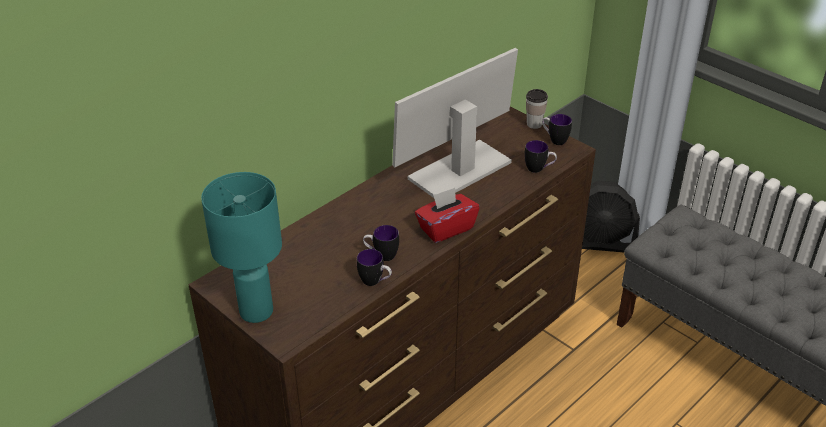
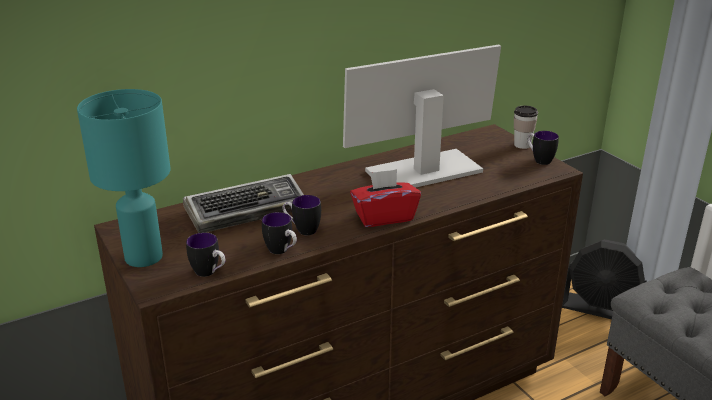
camera: 15 degrees right, 10 degrees down
(322, 242) = (247, 210): none -> keyboard
(539, 169) = (511, 181): mug -> mug (209, 273)

